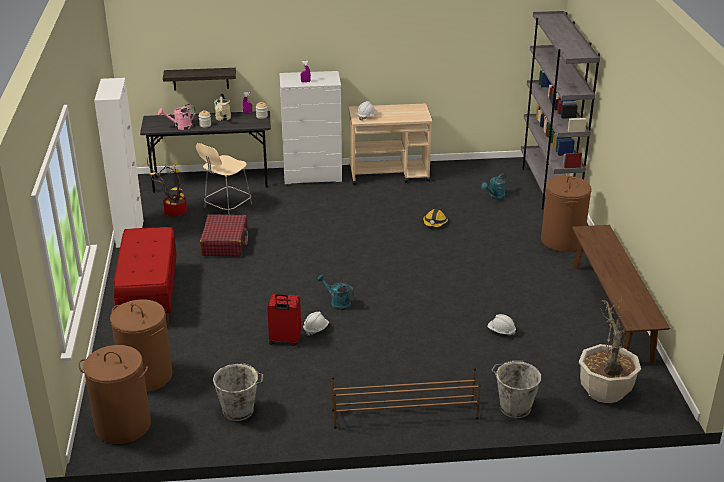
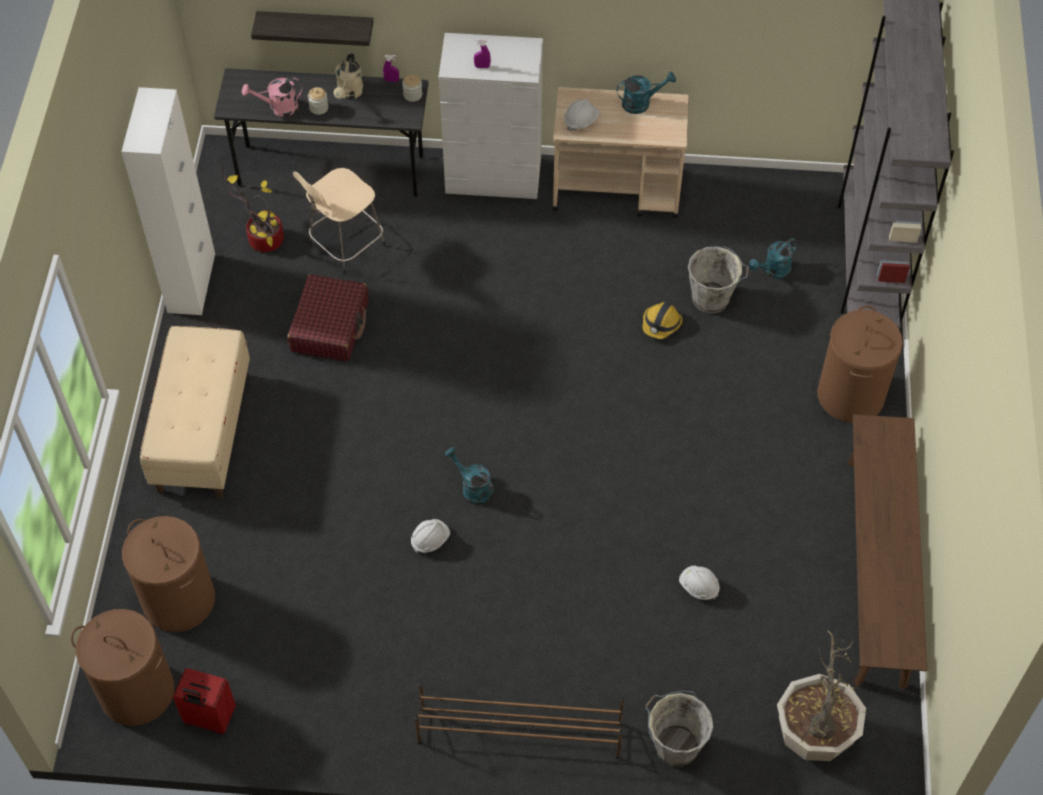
camera: 10 degrees right, 25 degrees up
(149, 296) = (202, 432): red bench -> beige bench
(239, 411) = (296, 689): grey bucket -> grey bucket (712, 299)
(284, 340) = (381, 556): red suitcase -> red suitcase (209, 718)
(399, 108) = (641, 103): none -> turquoise watering can

